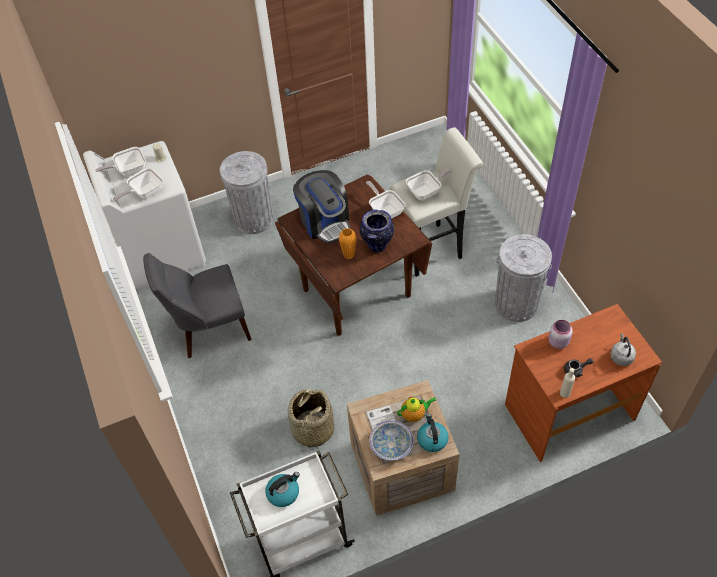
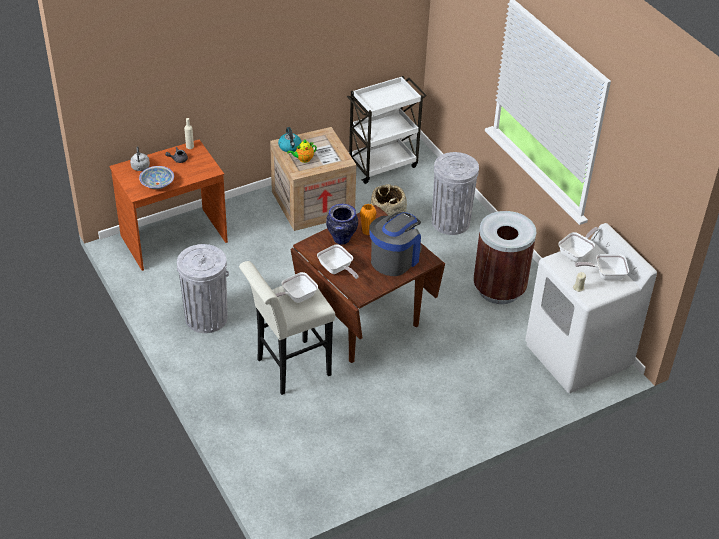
camera: 170 degrees right, 10 degrees down
(128, 170) = (605, 275): frying pan -> frying pan turned 150 degrees counterclockwise
(209, 329) = (499, 289): grey chair -> brown trash can
(254, 219) = (491, 395): grey trash can -> grey trash can (450, 222)
(283, 492) = (390, 98): kettle -> none
(325, 222) = (395, 258): coffee machine -> coffee machine turned 75 degrees clockwise
(391, 445) = (320, 143): bowl -> bowl (157, 183)
(557, 341) = (188, 176): pink jar -> none

